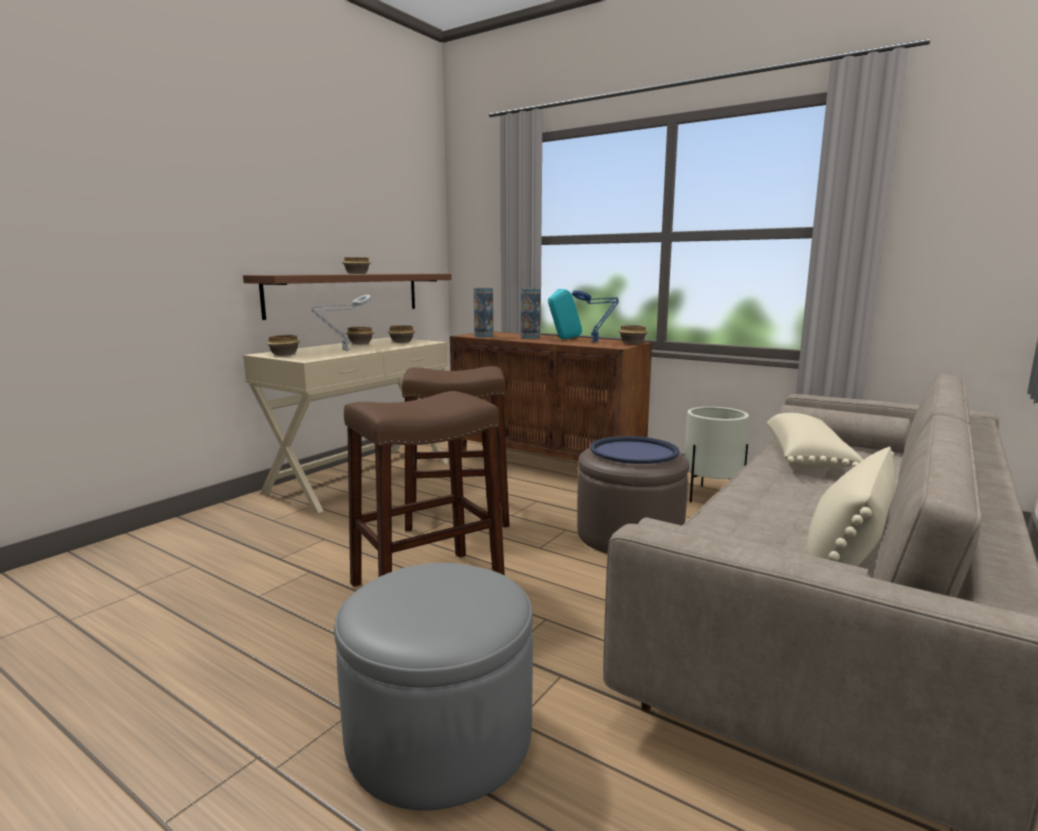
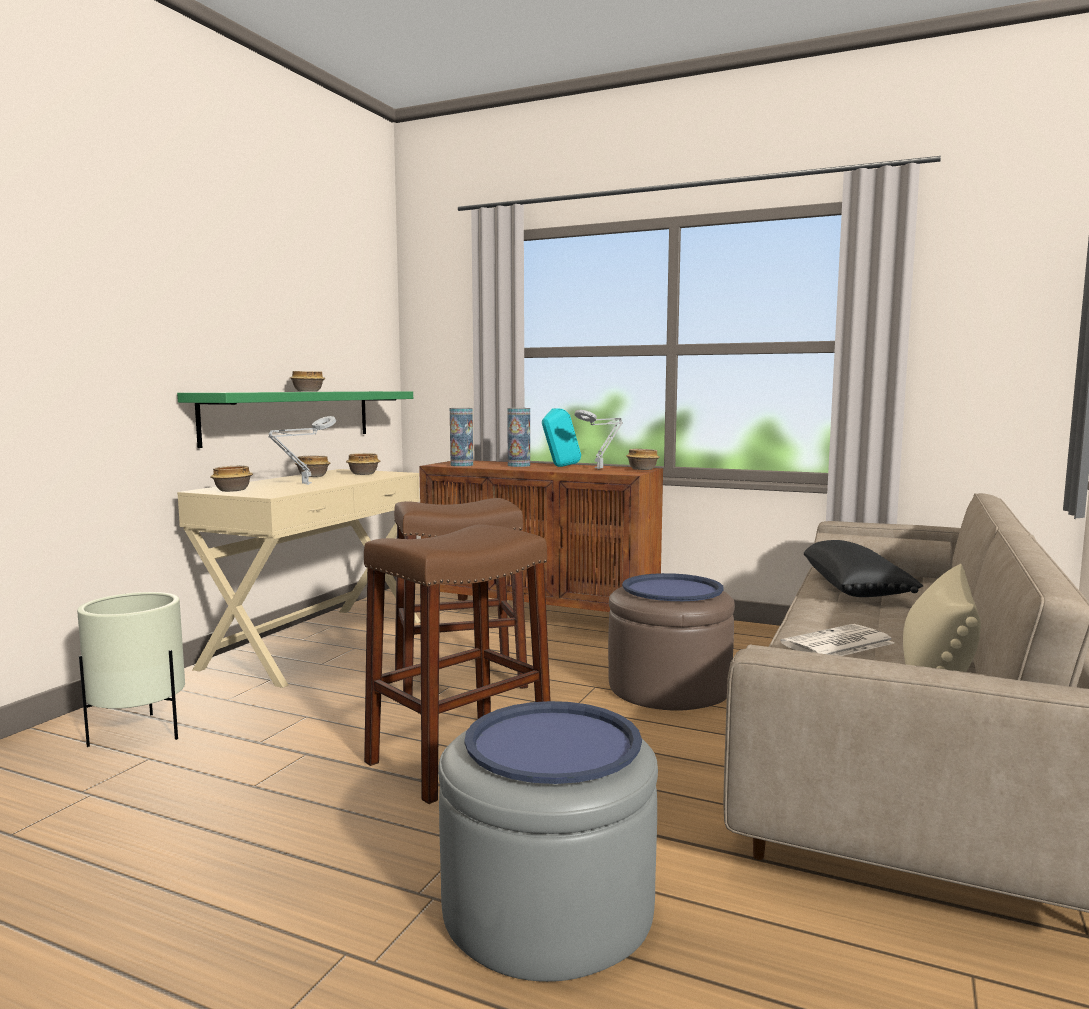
camera: 10 degrees left, 5 degrees down
(346, 294) = (291, 416): brown shelf -> green shelf
(437, 599) = (553, 743): none -> blue tray
(596, 342) = (600, 469): blue table lamp -> grey table lamp
(711, 496) = (741, 641): beige planter -> beige planter (139, 732)
(759, 515) = (837, 644): none -> newspaper
(807, 459) = (856, 588): beige pillow -> black pillow

